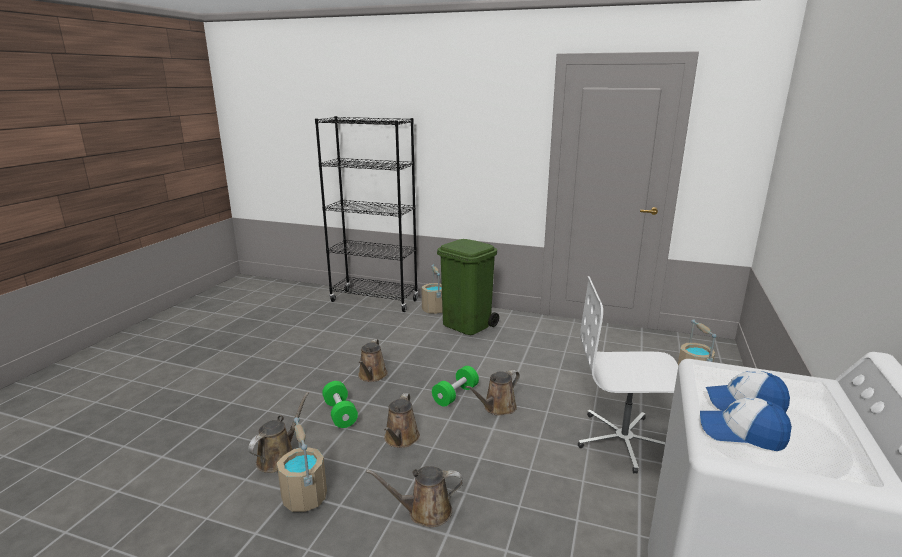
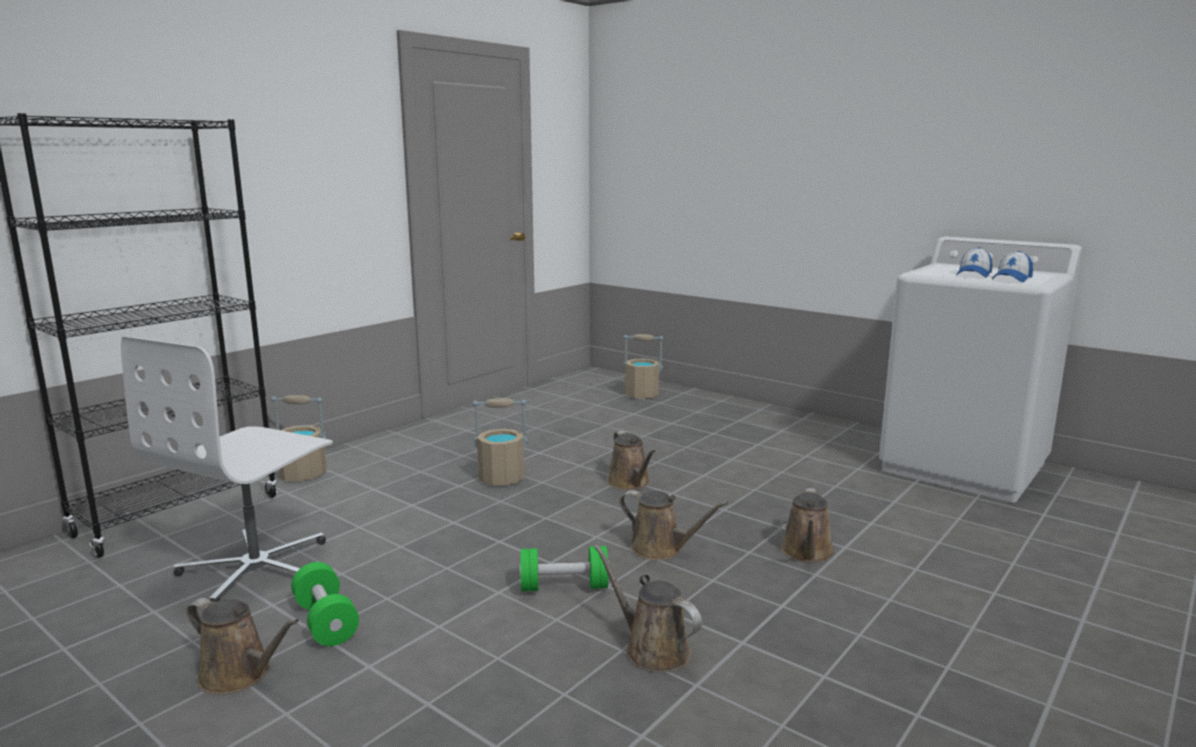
camera: 70 degrees left, 5 degrees down
(305, 497) = (758, 631): beige bucket -> beige bucket (502, 478)
(372, 376) = (472, 550): brown watering can -> brown watering can (240, 675)
(455, 395) = (582, 501): green dumbbell -> green dumbbell (326, 622)
(467, 325) = (393, 462): green trash can -> none
(624, 441) = (728, 443): white office chair -> white office chair (257, 568)

